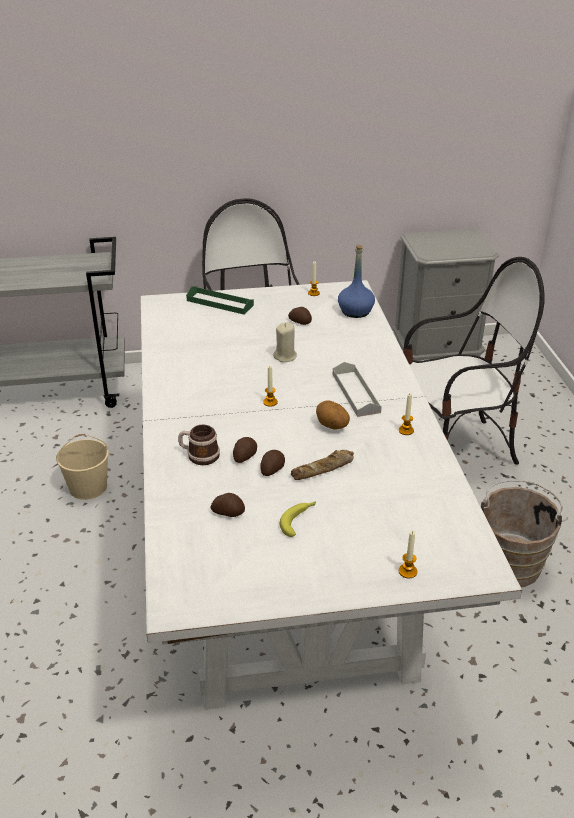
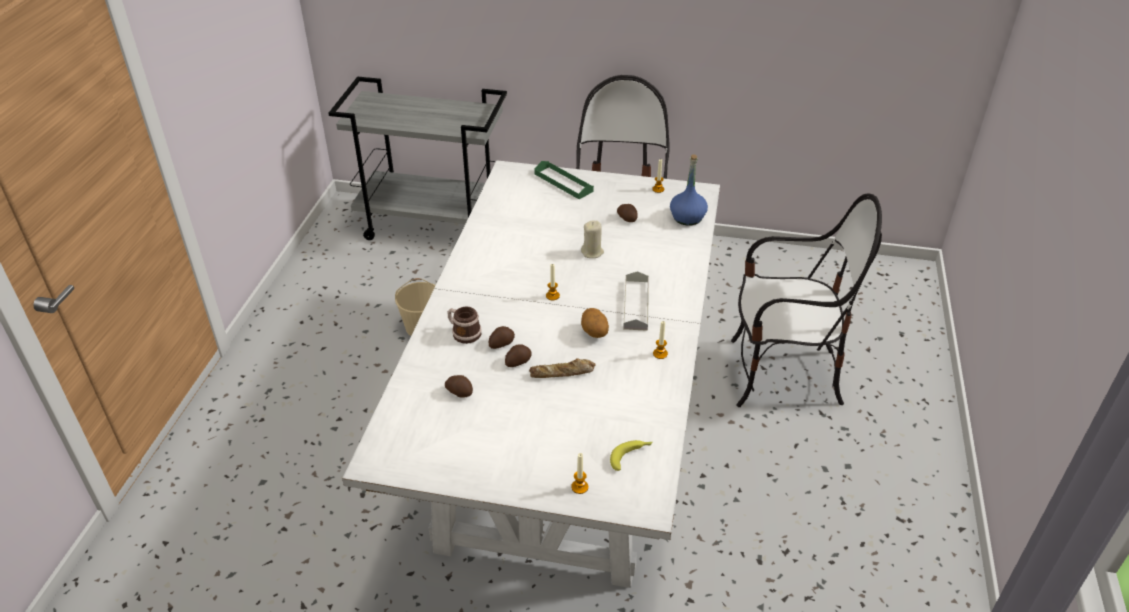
camera: 20 degrees right, 5 degrees up
(299, 520) = (514, 415): banana -> banana (631, 456)
(436, 356) = (819, 268): grey nightstand -> none
(510, 561) = (778, 501): brown bucket -> none

